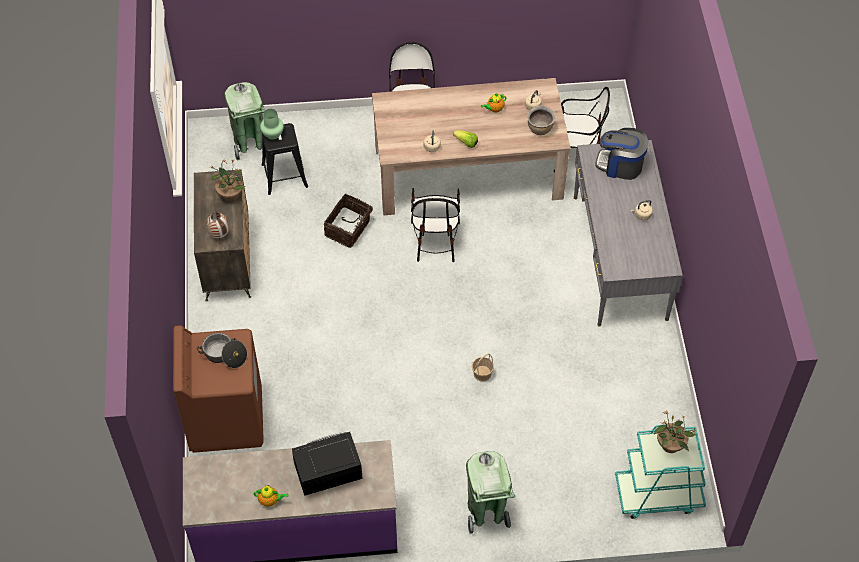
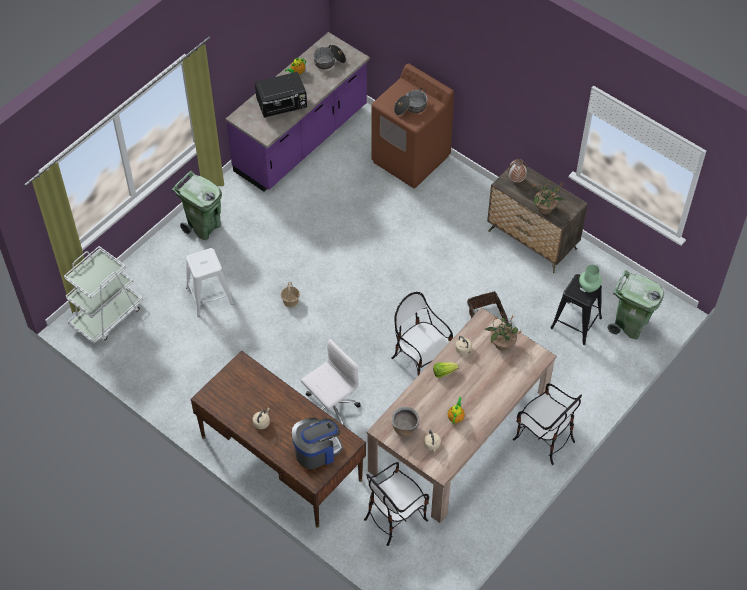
camera: 135 degrees right, 0 degrees up
(225, 485) = (329, 62): none -> cooking pot
(327, 473) = (282, 105): black microwave -> black microwave turned 45 degrees clockwise
(542, 263) = (330, 407): none -> white office chair
(547, 437) = (209, 296): none -> white stool
(619, 256) = (281, 458): grey desk -> brown desk
(658, 494) = (107, 316): turquoise cart -> white cart
(671, 445) = (98, 276): potted plant -> potted plant (502, 344)

